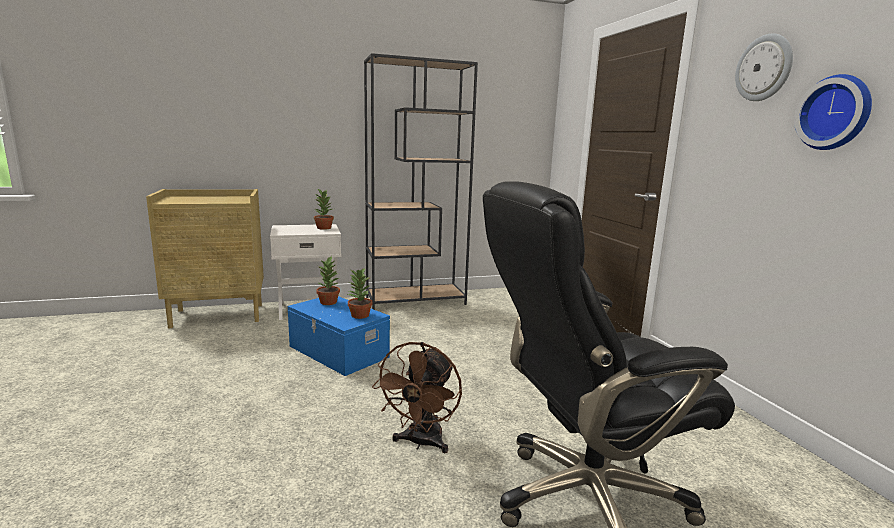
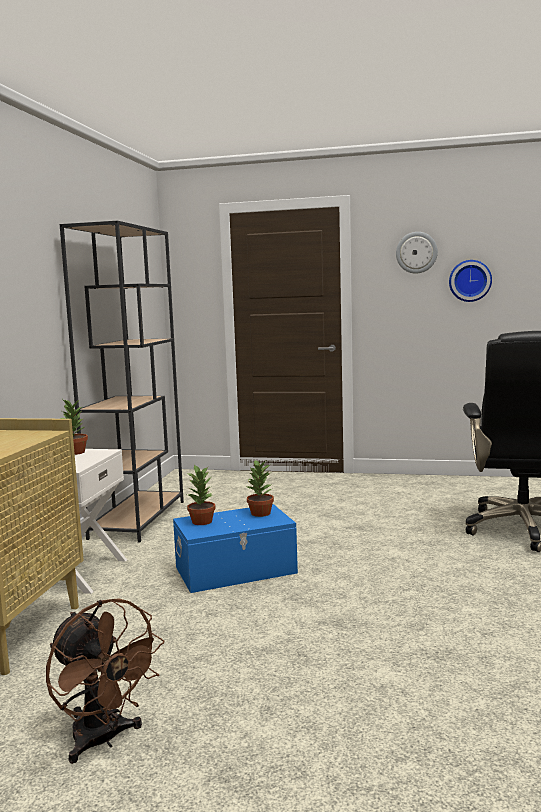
camera: 60 degrees left, 5 degrees down
(421, 443) = (437, 560): brown fan -> brown fan (104, 740)

